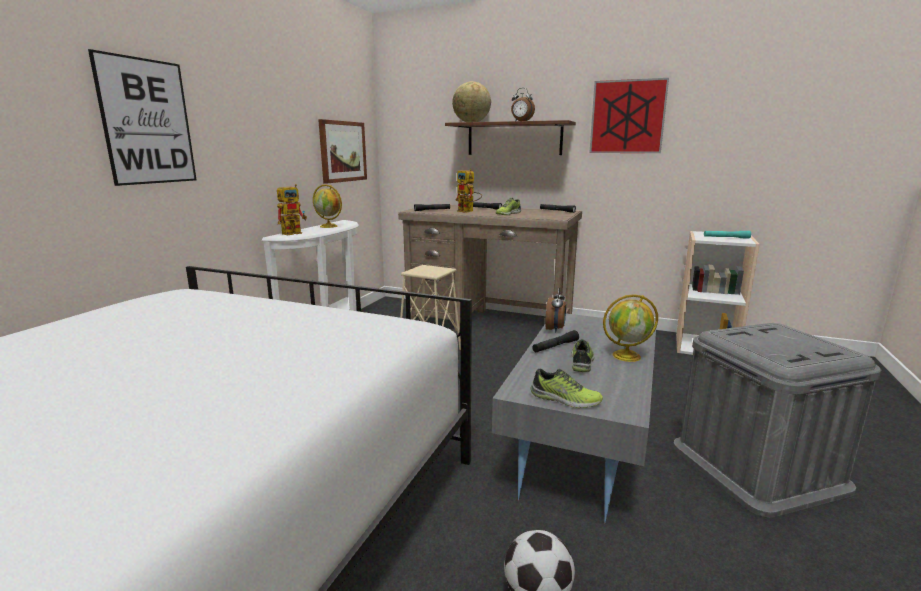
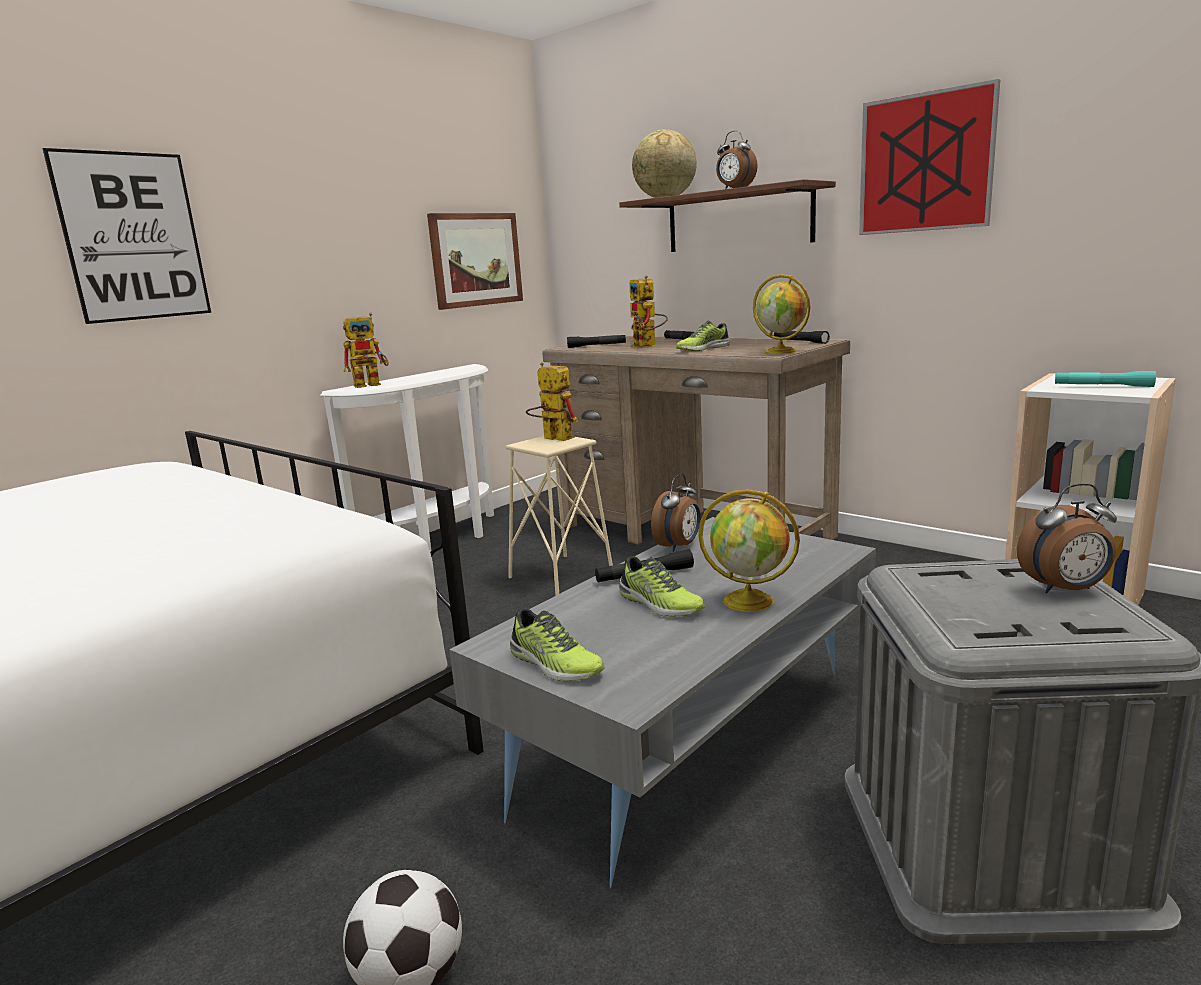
camera: 20 degrees right, 0 degrees up
(329, 226) = (435, 374): globe -> globe (781, 352)
(426, 268) = (552, 438): none -> toy robot
(582, 361) = (659, 604): shoe -> shoe turned 105 degrees clockwise
(798, 337) = (1065, 590): none -> alarm clock

